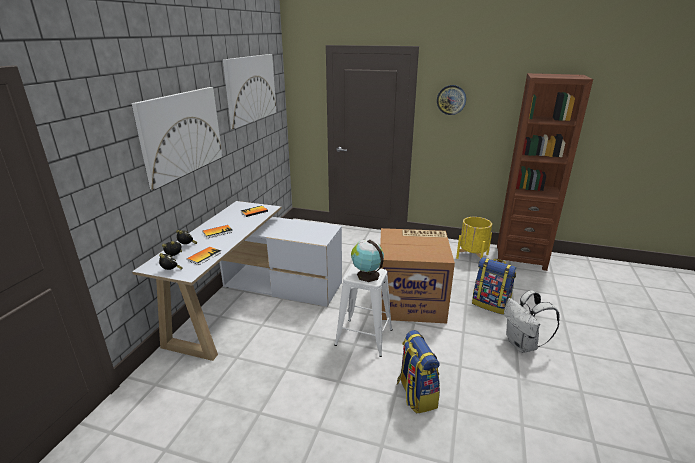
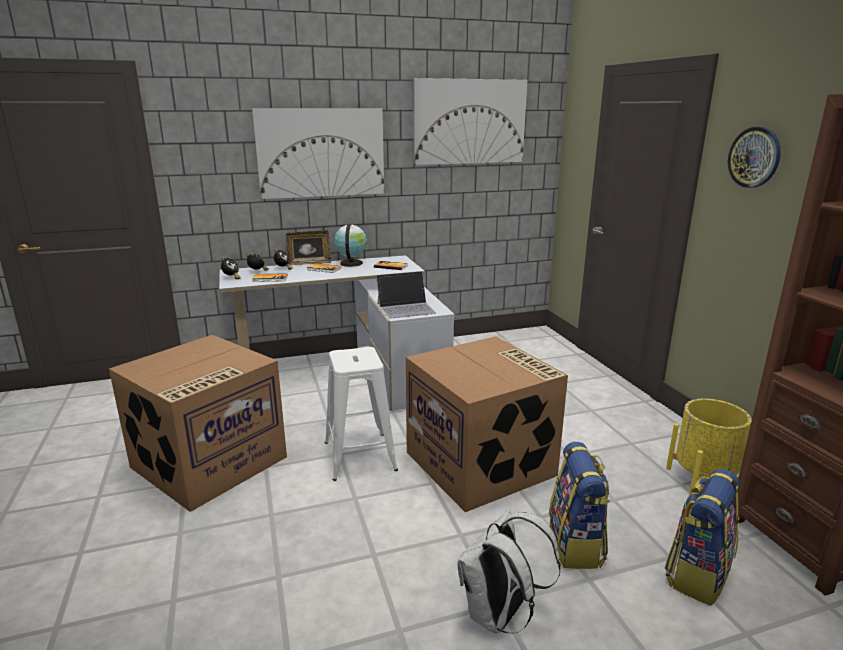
camera: 55 degrees right, 5 degrees down
(191, 233) = (309, 263): none -> picture frame
(305, 409) = (209, 463): none -> cardboard box
(312, 234) = (406, 308): none -> laptop
(366, 275) = (353, 359): globe -> globe (351, 263)
(416, 394) = (282, 531): backpack -> backpack (697, 573)

